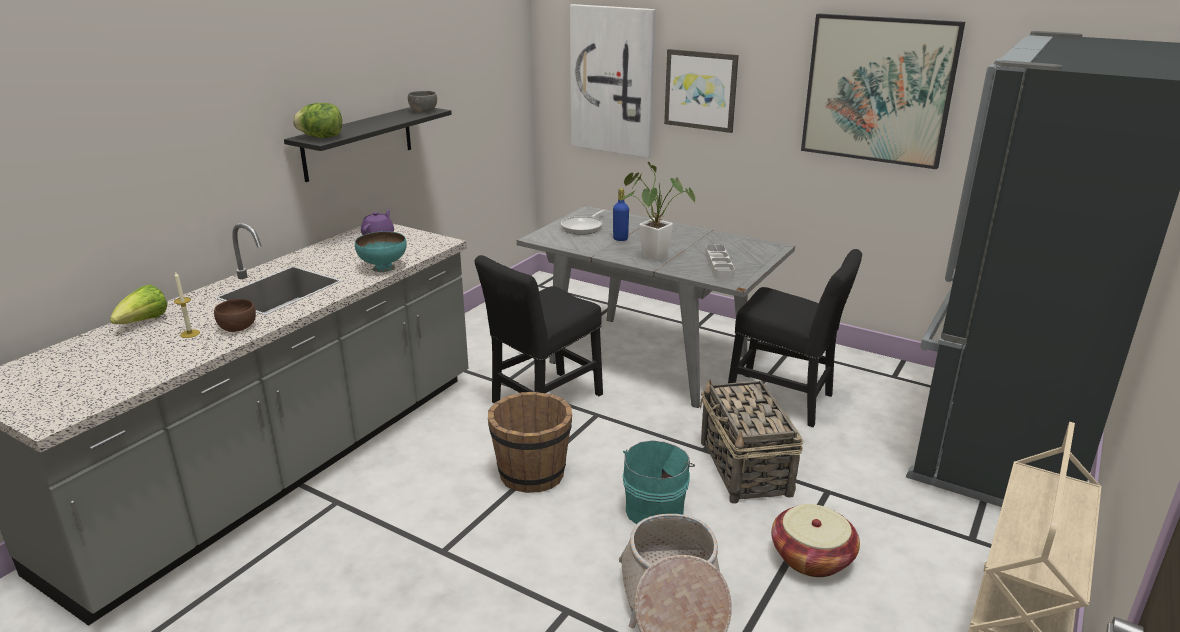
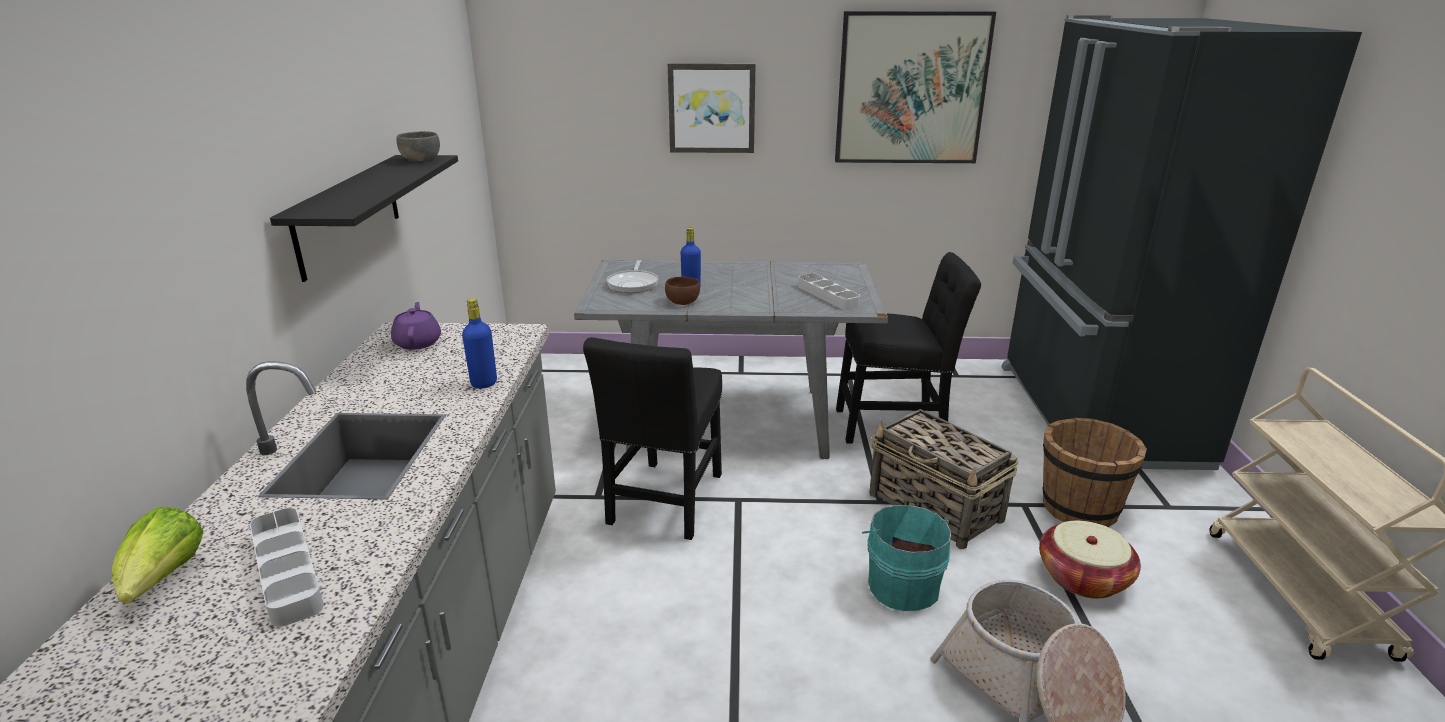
camera: 30 degrees left, 0 degrees up
(190, 334) = (287, 571): candle -> grey tray
(238, 327) = (365, 532): brown bowl -> brown bowl (682, 301)
(321, 137) = (334, 207): lettuce -> none
(383, 268) = (484, 383): turquoise bowl -> blue bottle
(532, 473) = (738, 596): brown bucket -> brown bucket (1078, 508)
(612, 81) = (596, 108): picture -> none
(650, 255) = (747, 299): potted plant -> none

